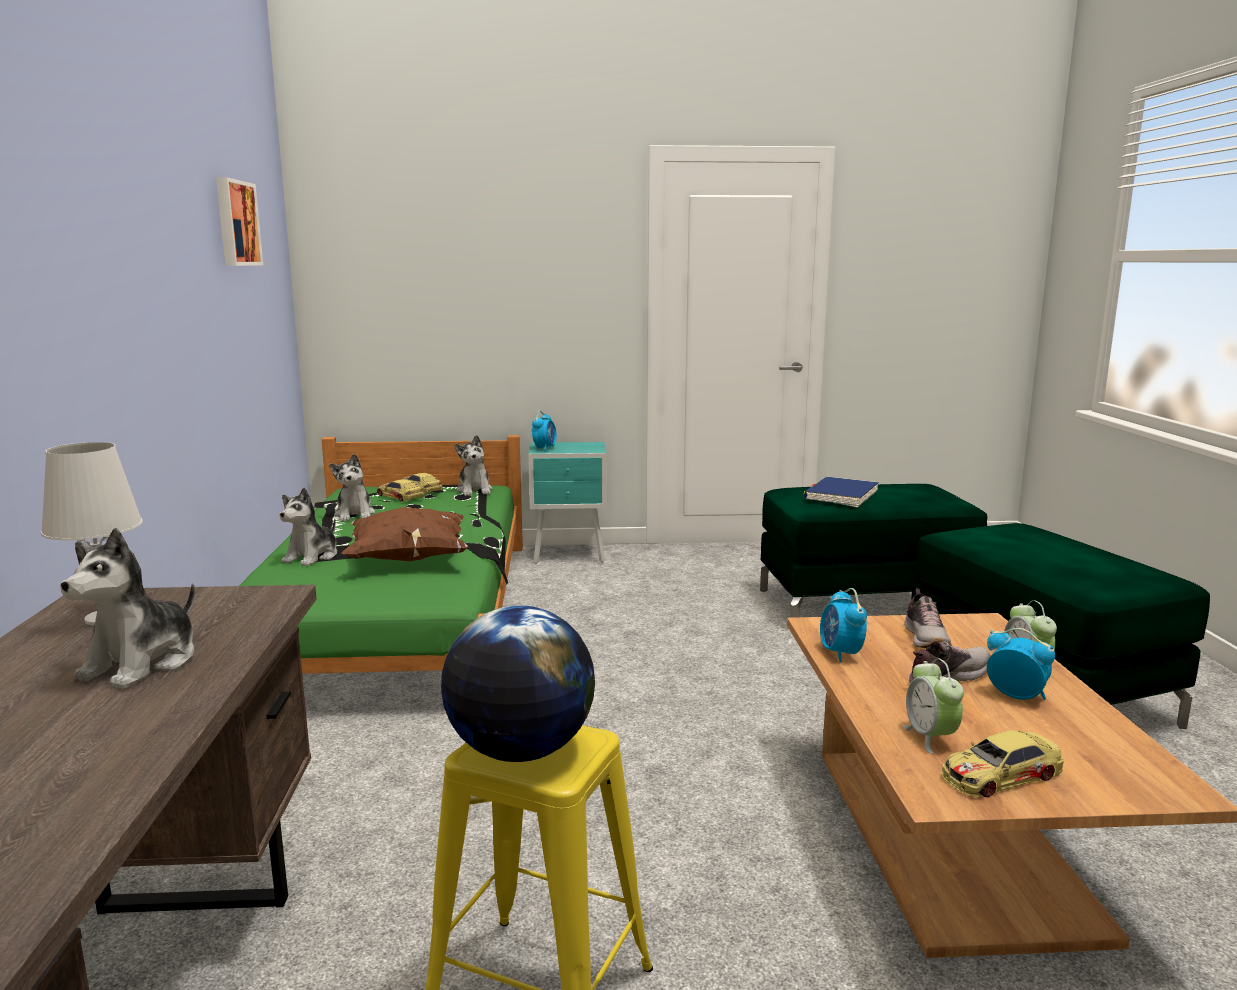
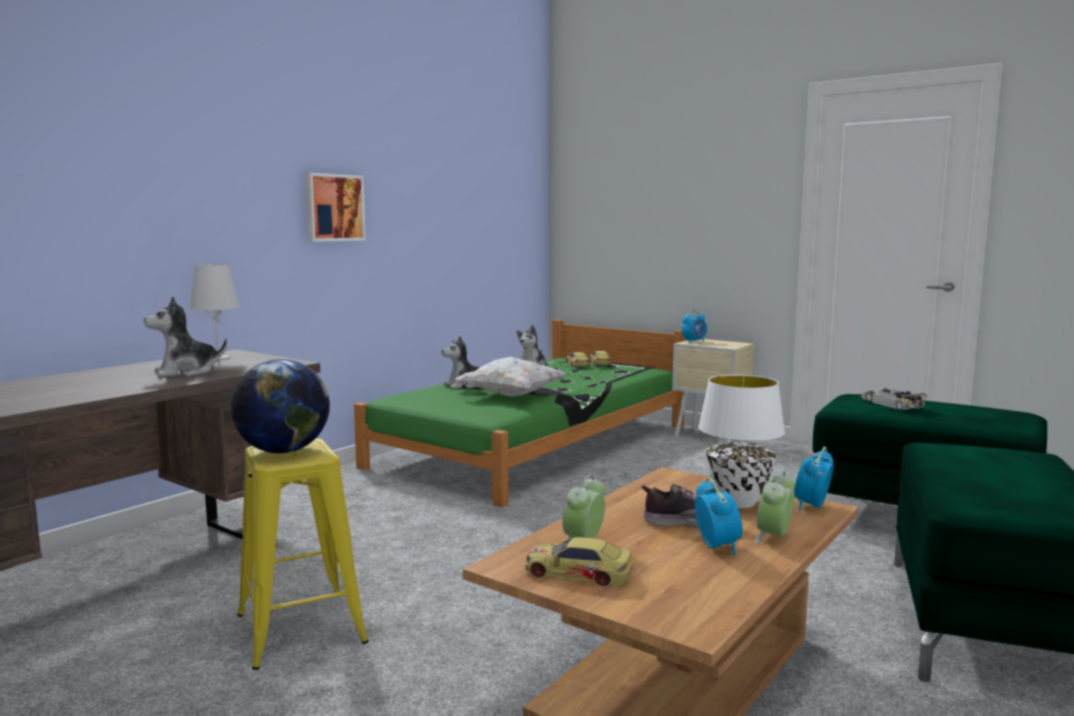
camera: 40 degrees right, 5 degrees down
(235, 223) = (478, 163): picture -> picture (333, 207)
(408, 560) = (510, 396): brown pillow -> white pillow
(474, 490) = (636, 369): plush toy -> none
(570, 556) = (711, 438): turquoise nightstand -> beige nightstand
(840, 653) = (645, 491): alarm clock -> alarm clock (811, 506)
(841, 495) = (891, 404): blue book -> toy car
(926, 639) = (738, 502): shoe -> white table lamp

